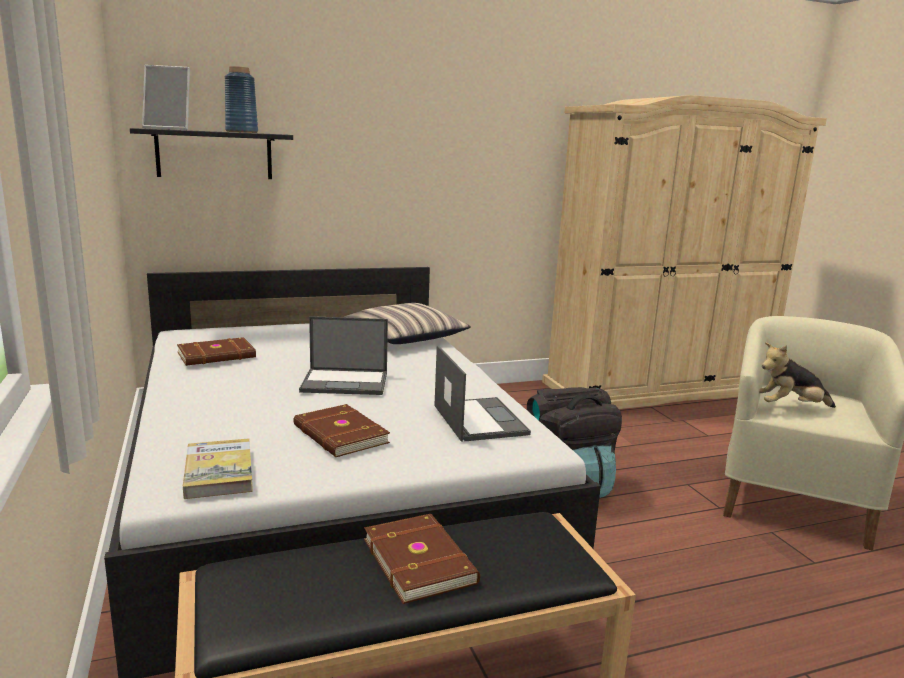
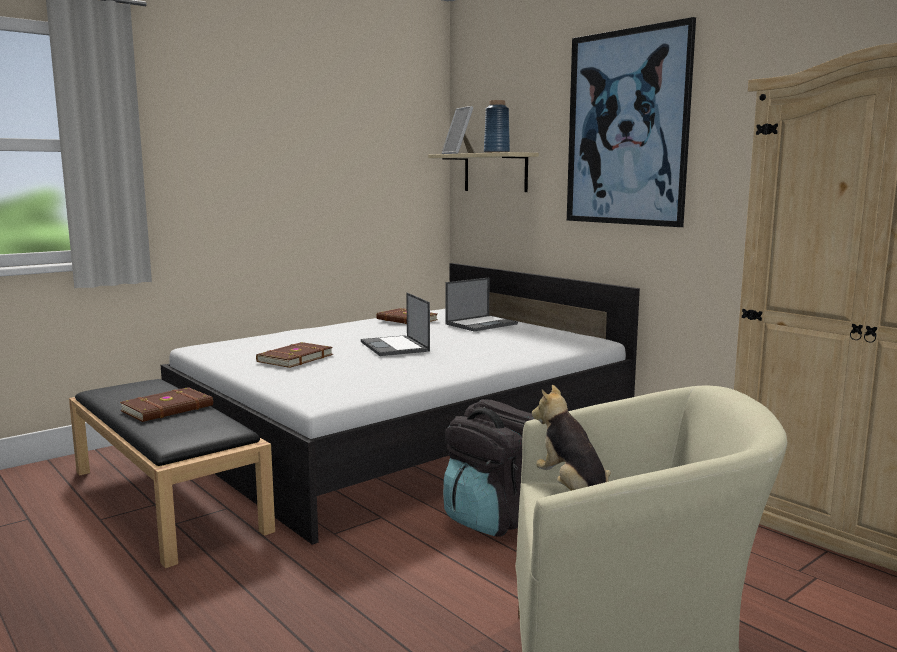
camera: 70 degrees right, 5 degrees down
(214, 154) = (495, 172): black shelf -> beige shelf
(219, 472) = (224, 349): book -> none
(402, 118) = (627, 128): none -> picture
(405, 336) = (544, 345): pillow -> none
(479, 419) = (356, 380): laptop -> laptop (481, 324)

